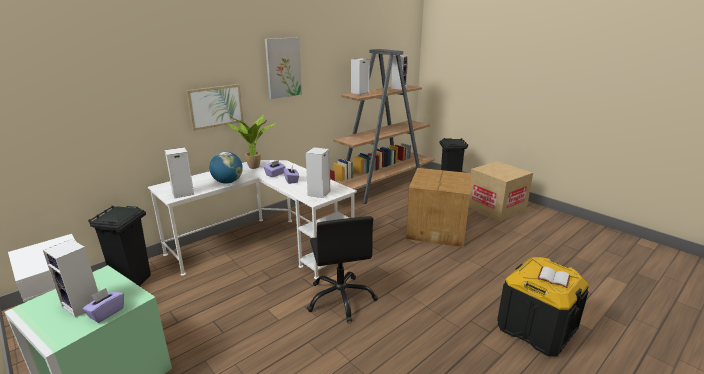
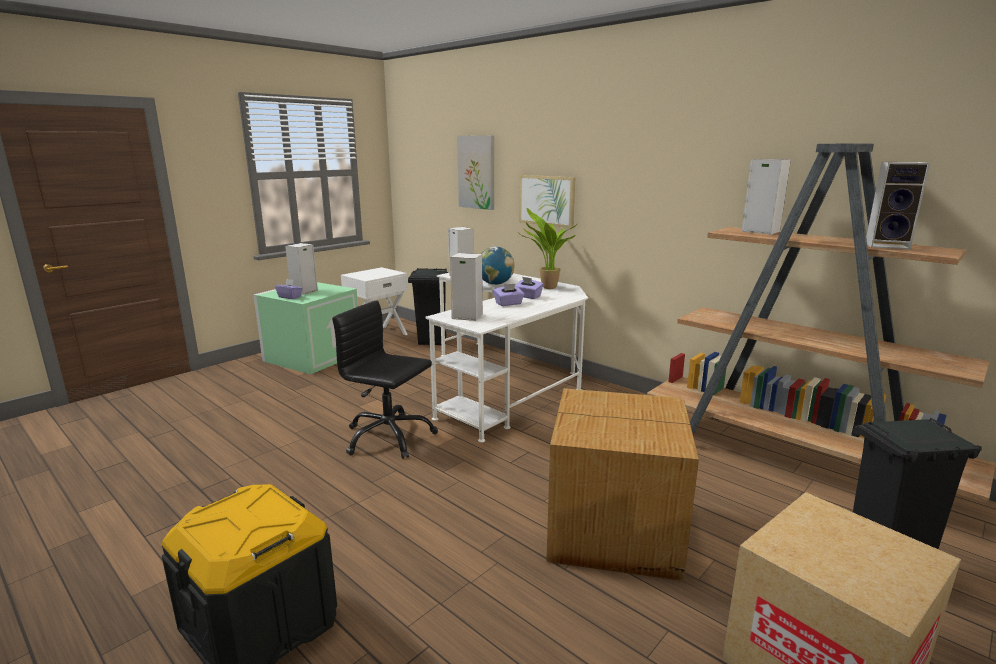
camera: 85 degrees right, 5 degrees down
(283, 67) = (642, 163): picture -> picture (477, 172)
(341, 298) = (388, 437): black office chair -> black office chair turned 45 degrees clockwise
(553, 278) = (227, 520): white book -> none

